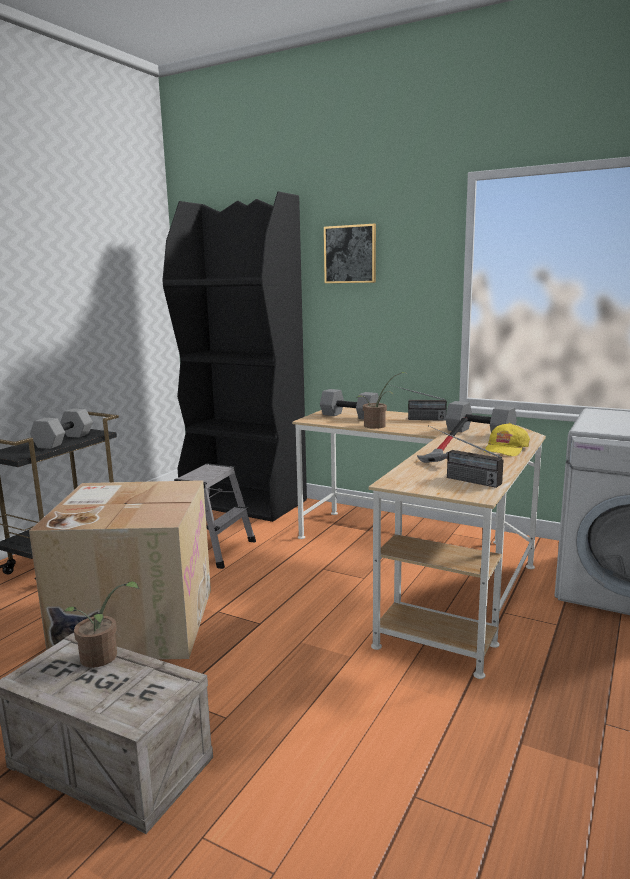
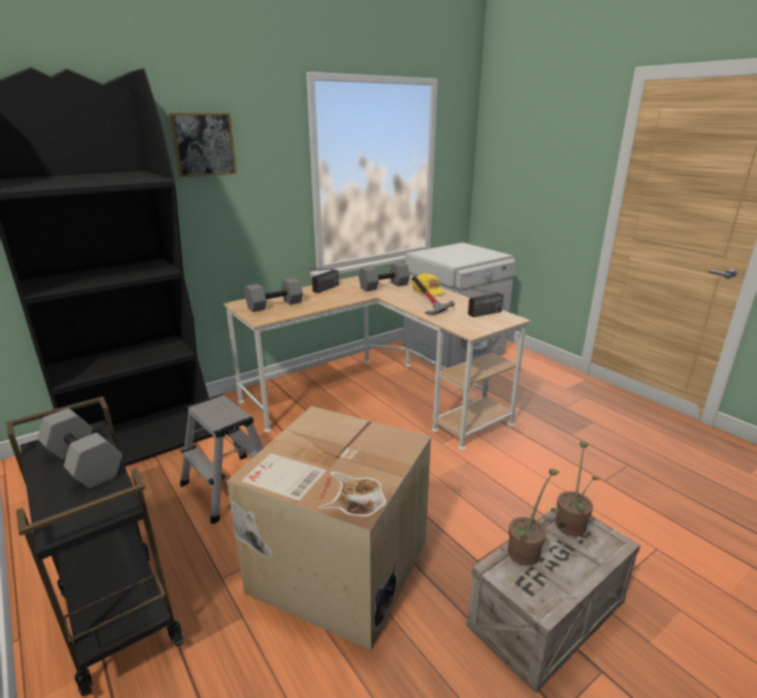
camera: 65 degrees left, 10 degrees up
(378, 426) = (322, 304): potted plant -> potted plant (572, 522)

